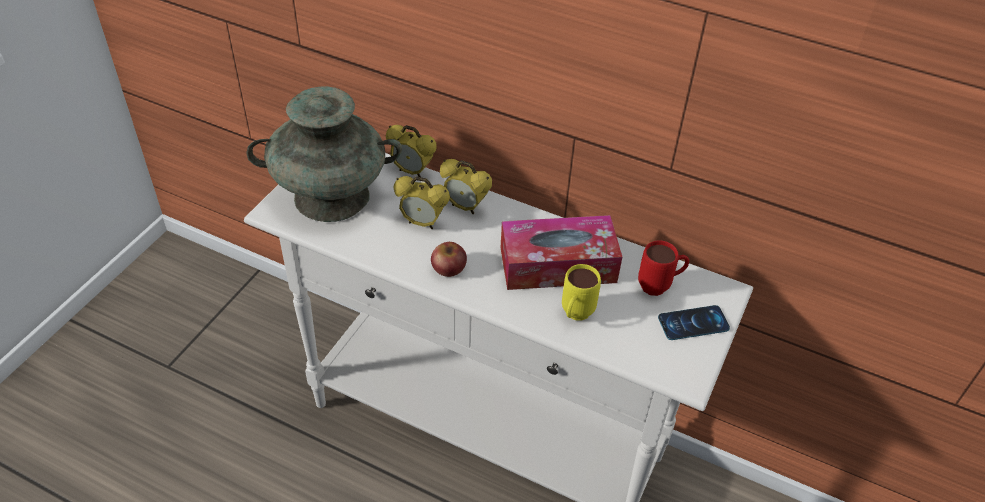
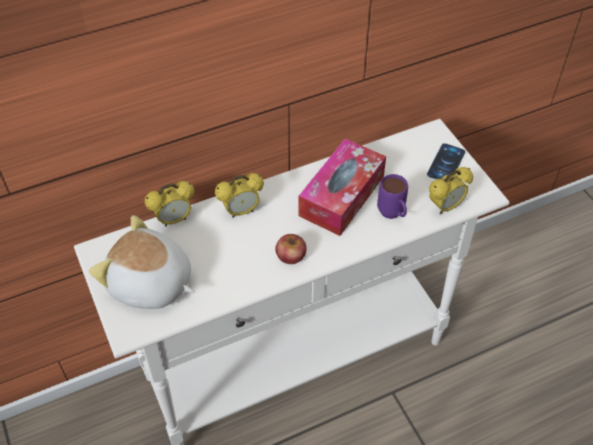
camera: 50 degrees left, 5 degrees up
(331, 197) = (150, 284): turquoise vase -> plush toy
(422, 223) = (233, 245): alarm clock -> alarm clock (445, 207)
(574, 316) = (393, 215): yellow mug -> purple mug
(660, 286) = (404, 159): red mug -> none

